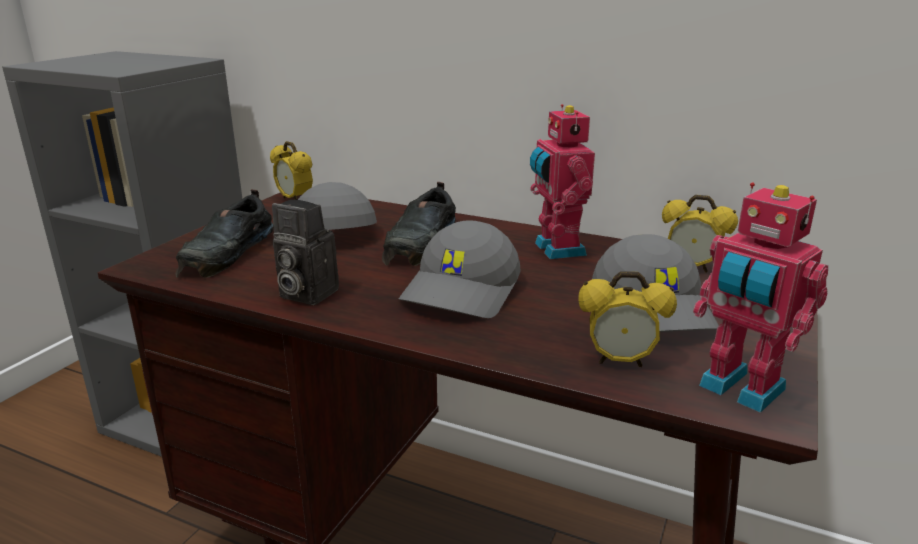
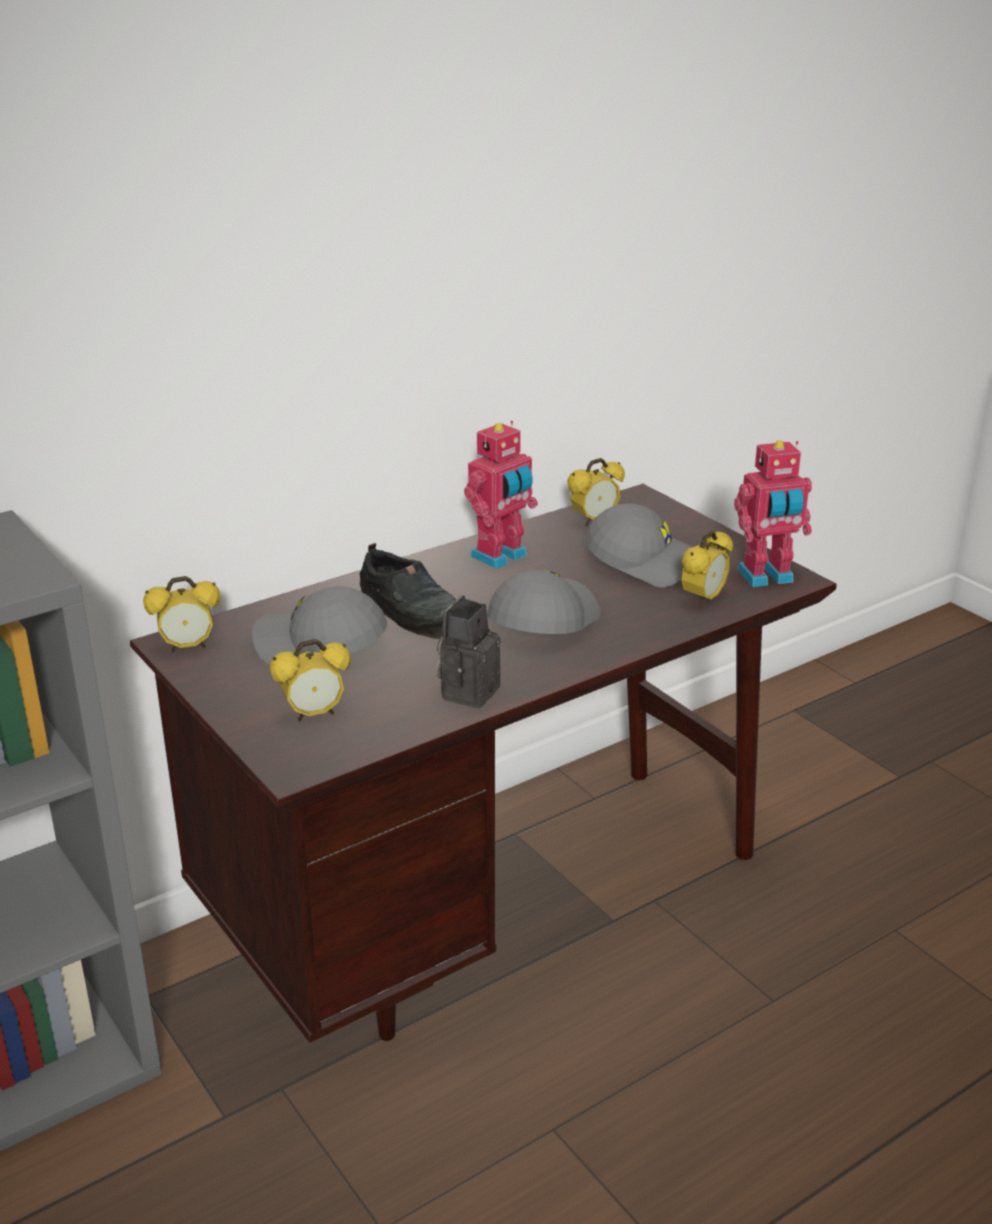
camera: 60 degrees left, 5 degrees up
(227, 252) = (314, 714): black shoe -> alarm clock
(304, 293) = (468, 691): camera -> camera turned 150 degrees clockwise
(463, 292) = (541, 620): grey cap -> grey cap turned 120 degrees counterclockwise
(556, 249) = (501, 557): toy robot -> toy robot turned 60 degrees counterclockwise

